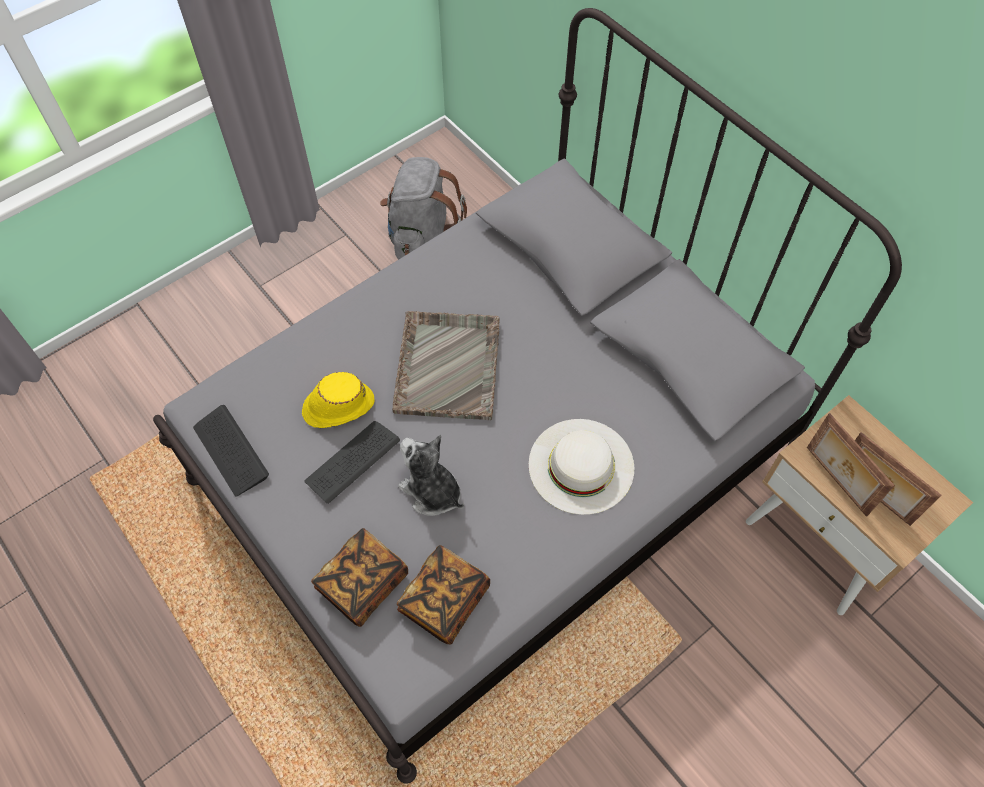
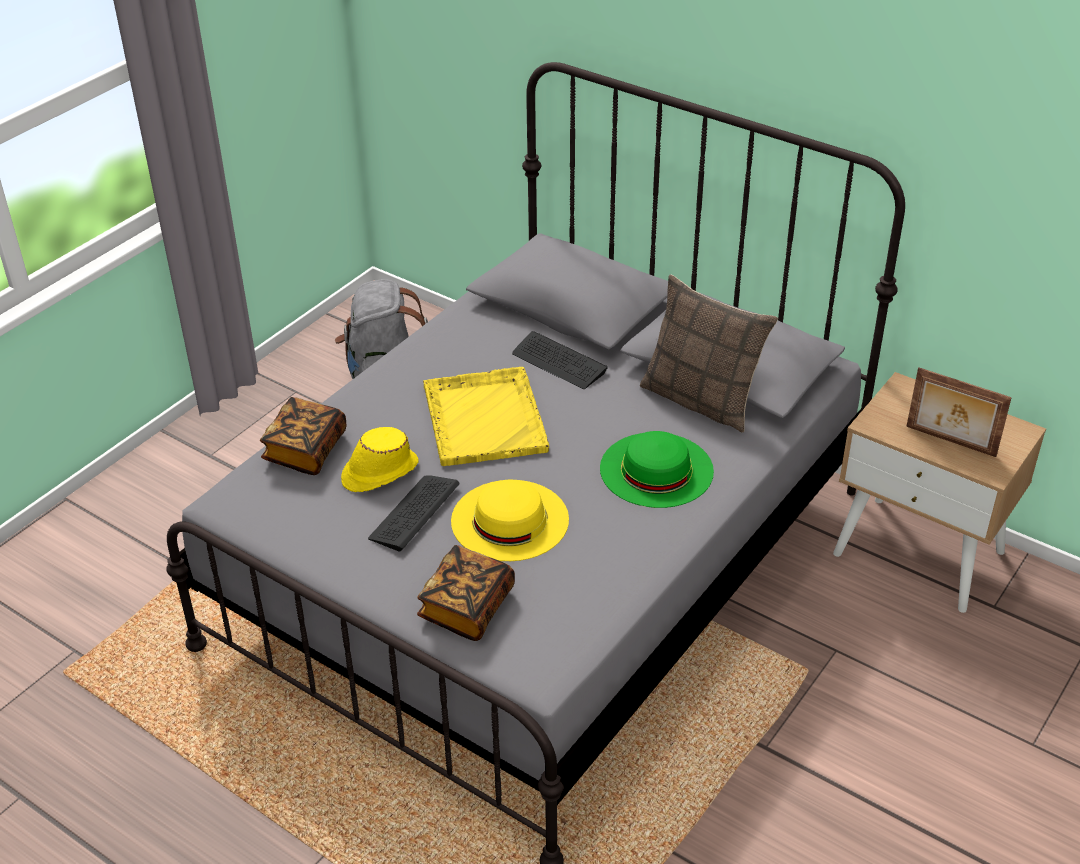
camera: 15 degrees left, 20 degrees down
(231, 451) = (275, 530): keyboard -> keyboard (559, 362)
(431, 491) = (509, 520): plush toy -> yellow hat
(444, 601) = (560, 603): book -> book (305, 450)
(448, 365) = (484, 418): grey tray -> yellow tray
(581, 465) = (656, 469): white hat -> green hat
(650, 391) = (701, 400): none -> pillow
(835, 481) = (911, 438): picture frame -> none

